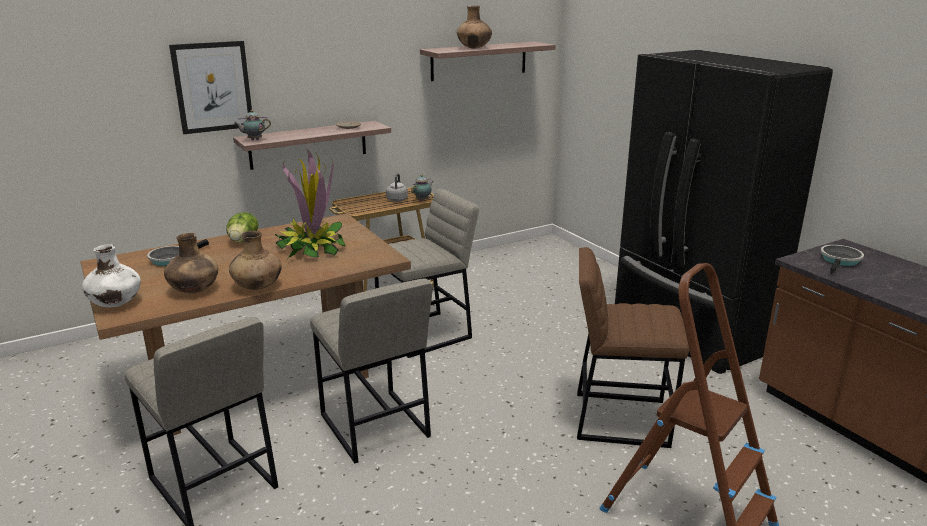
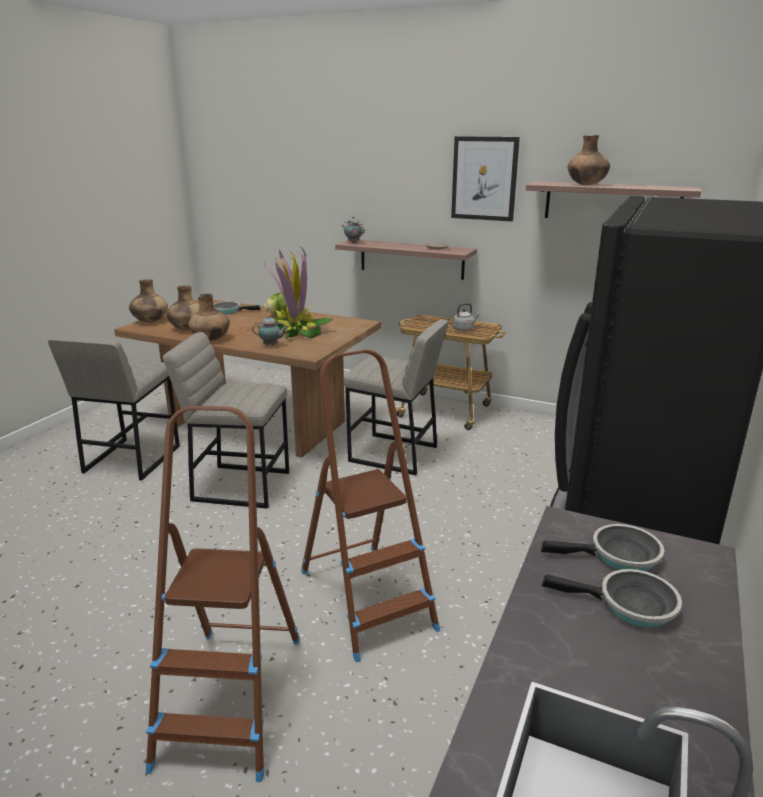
camera: 55 degrees right, 0 degrees up
(116, 304) = (150, 321): white vase -> brown vase
(212, 87) = (341, 194): picture -> picture (484, 178)
(376, 427) = (239, 486): grey chair -> grey chair turned 75 degrees clockwise
(423, 200) = (478, 335): teapot -> teapot (271, 345)
(618, 419) = (367, 599): brown chair -> brown step ladder
(886, 273) = (630, 605): none -> frying pan

